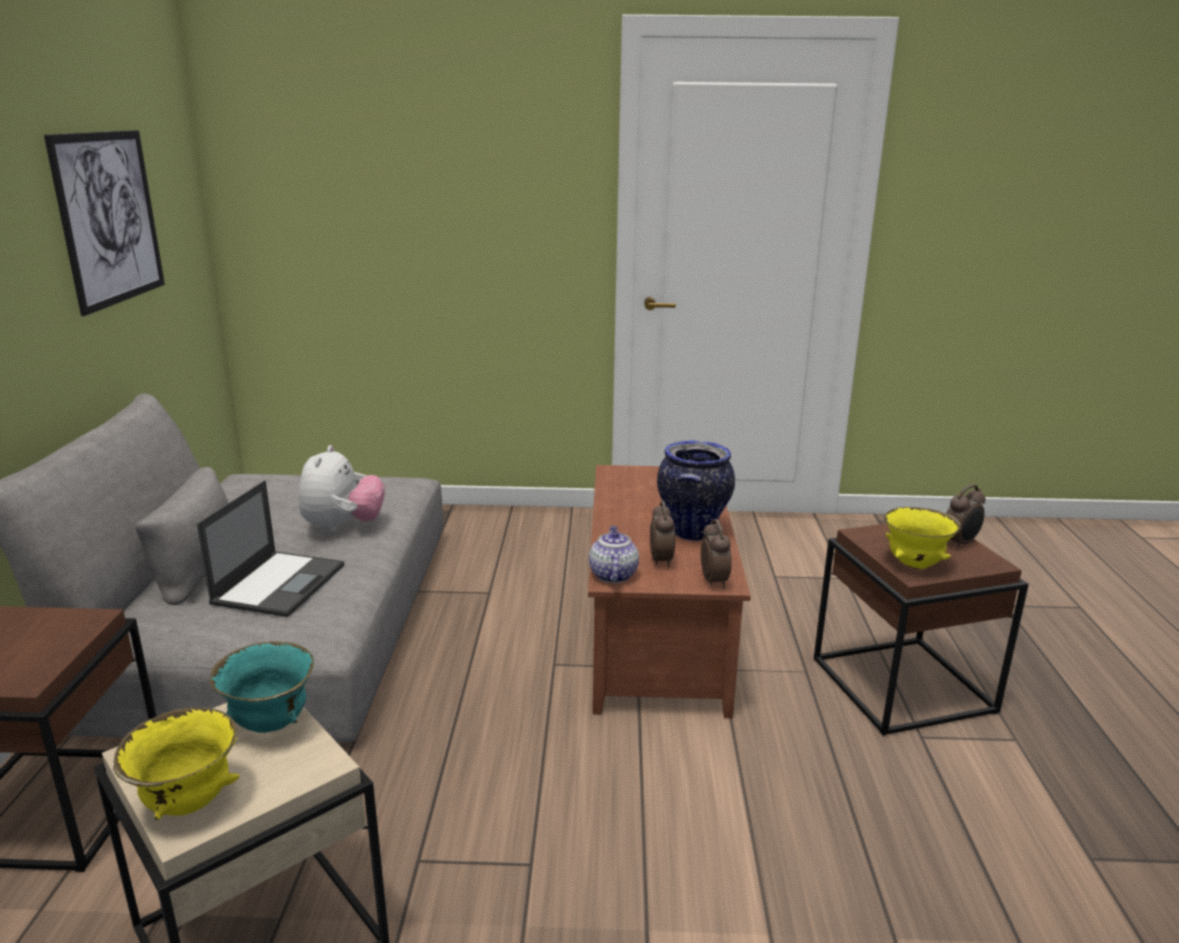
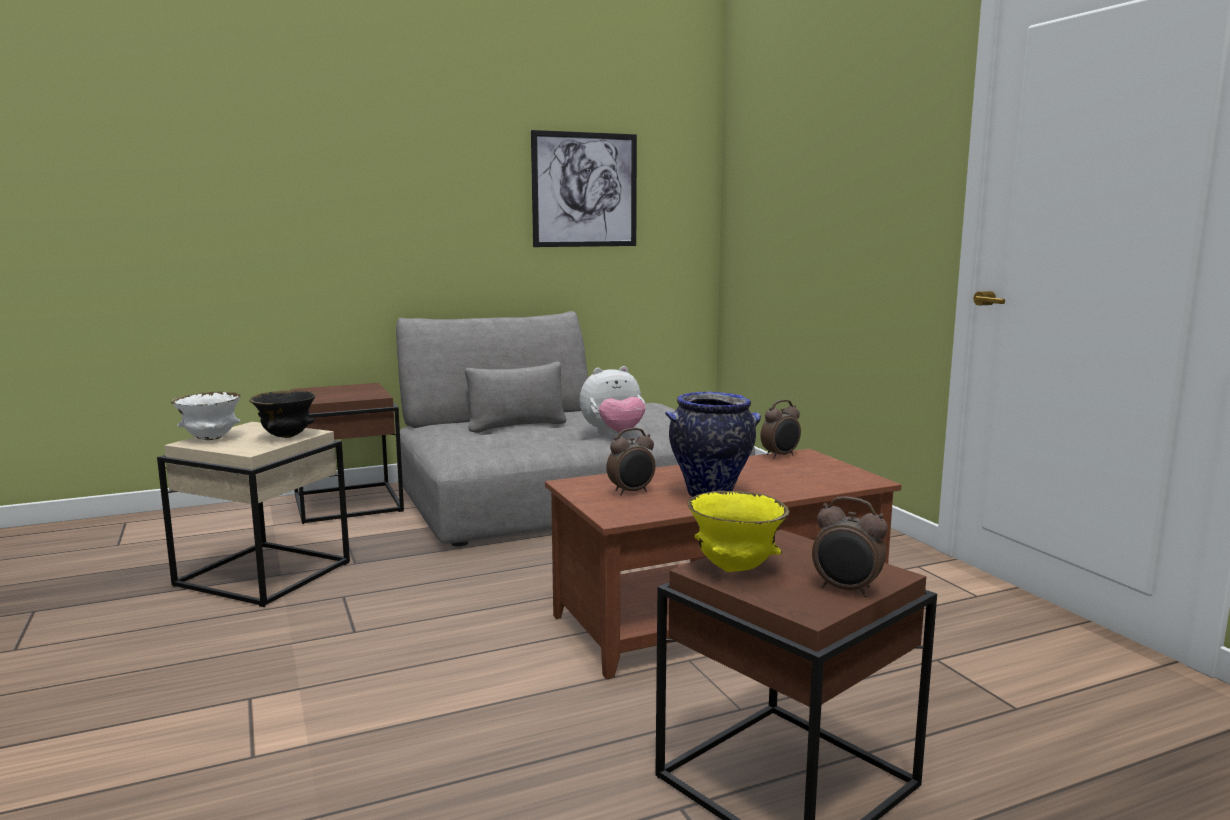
camera: 65 degrees right, 10 degrees down
(187, 803) = (211, 439): yellow bowl -> white bowl
(270, 725) = (286, 437): turquoise bowl -> black bowl
(280, 583) = (514, 439): laptop -> none
(612, 574) = (582, 482): teapot -> none
(714, 581) = (614, 513): alarm clock -> alarm clock (780, 456)

